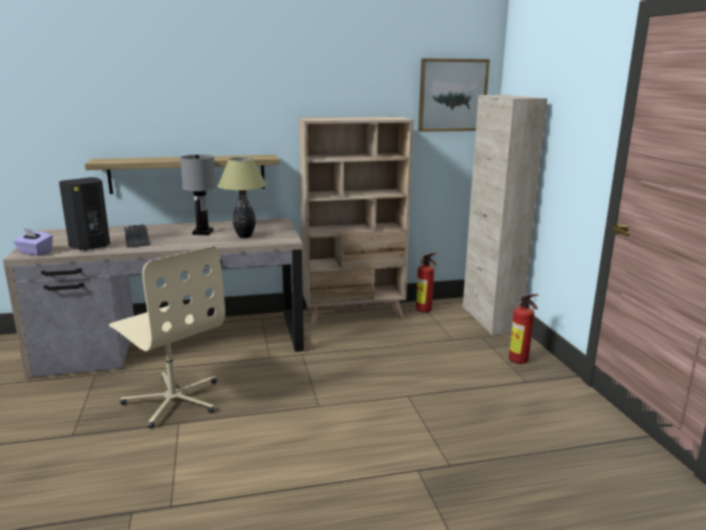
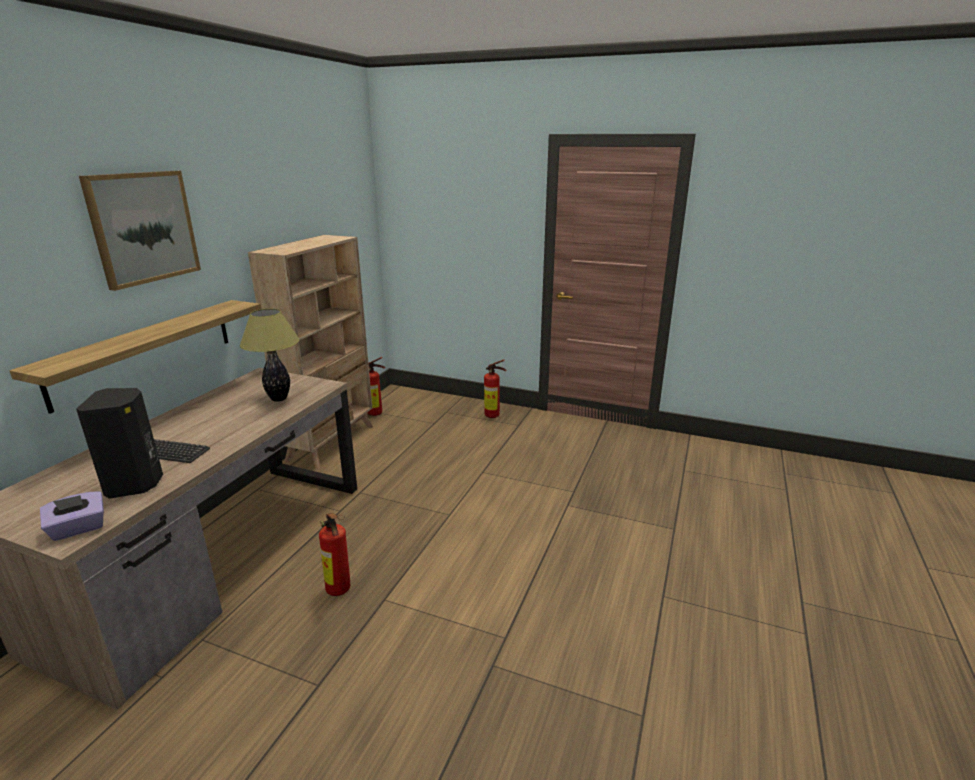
camera: 55 degrees left, 5 degrees up
(173, 399) = (339, 591): beige office chair -> fire extinguisher
(202, 232) = (221, 414): grey table lamp -> none
(452, 95) = (351, 207): picture -> picture (143, 227)
(490, 319) = (428, 398): beige cabinet -> none

